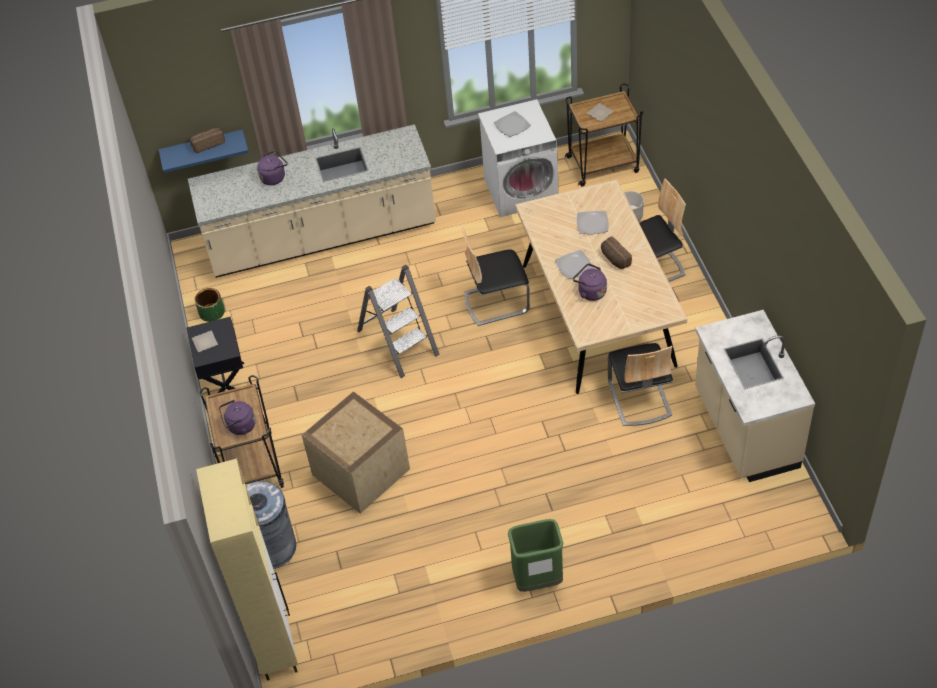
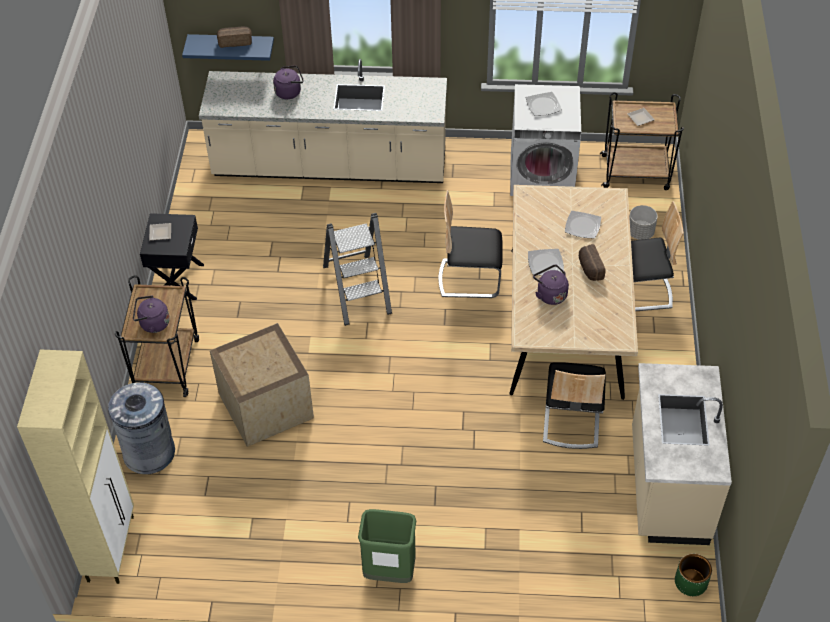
camera: 15 degrees right, 0 degrees up
(212, 313) = (196, 208): green planter -> green planter (691, 582)

